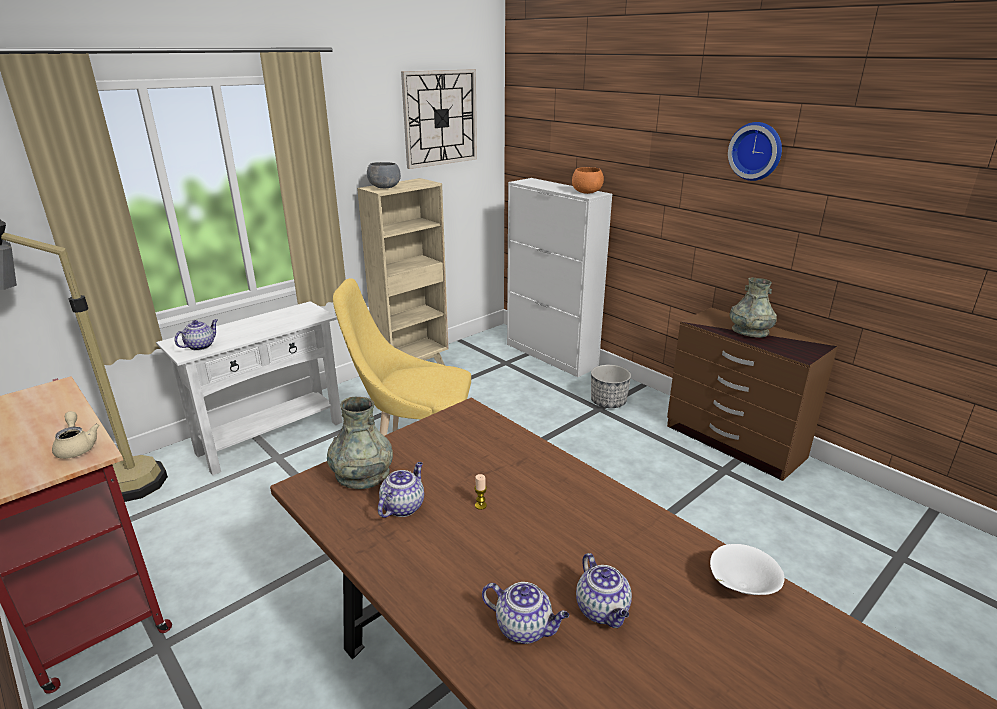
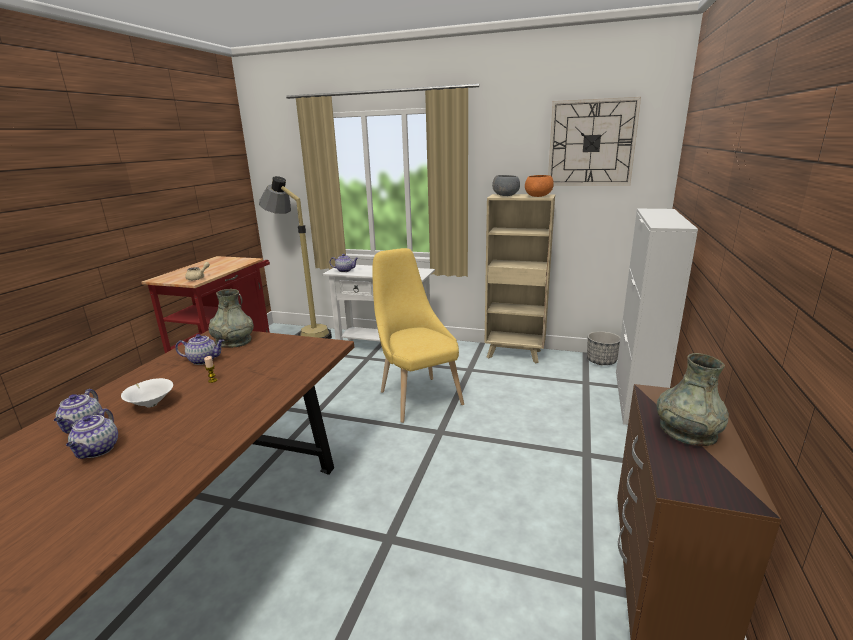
camera: 60 degrees right, 5 degrees down
(586, 192) = (672, 223): orange bowl -> orange bowl (537, 196)
(603, 610) = (98, 450): teapot -> teapot turned 45 degrees counterclockwise
(608, 402) = (607, 456): planter -> planter (601, 361)
(740, 588) = (122, 510): white bowl -> white bowl (151, 404)
(756, 151) = (784, 171): wall clock -> none

